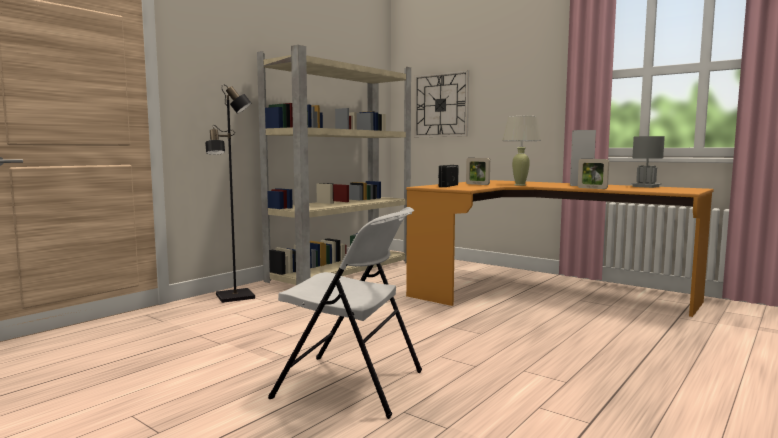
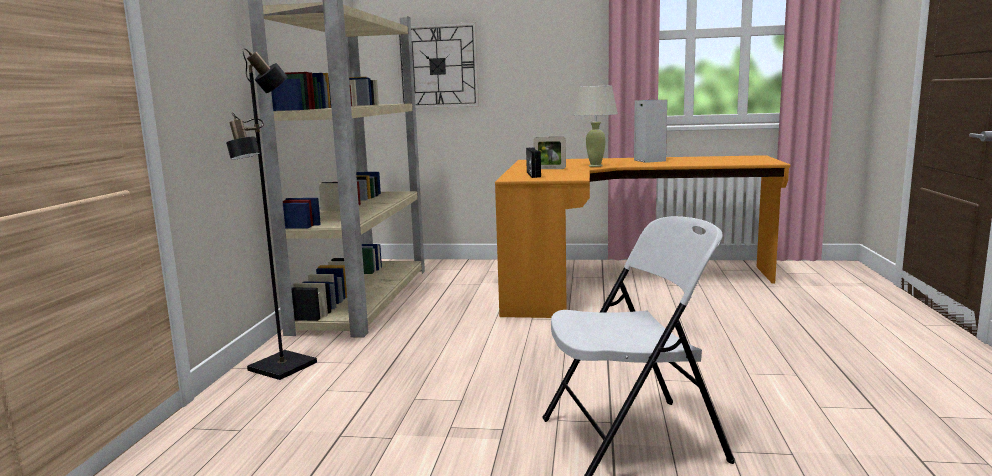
camera: 30 degrees left, 5 degrees up
(592, 188) = (680, 164): picture frame -> none
(646, 186) = (709, 157): grey table lamp -> none

